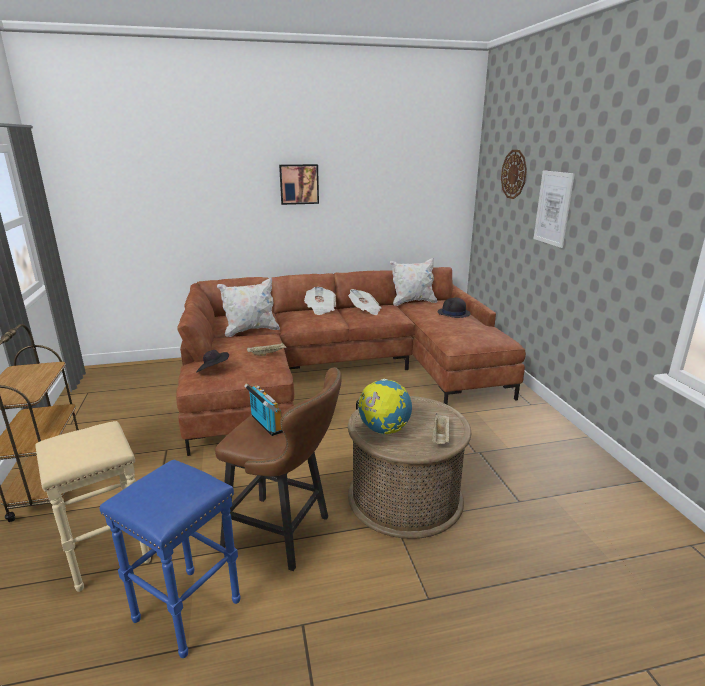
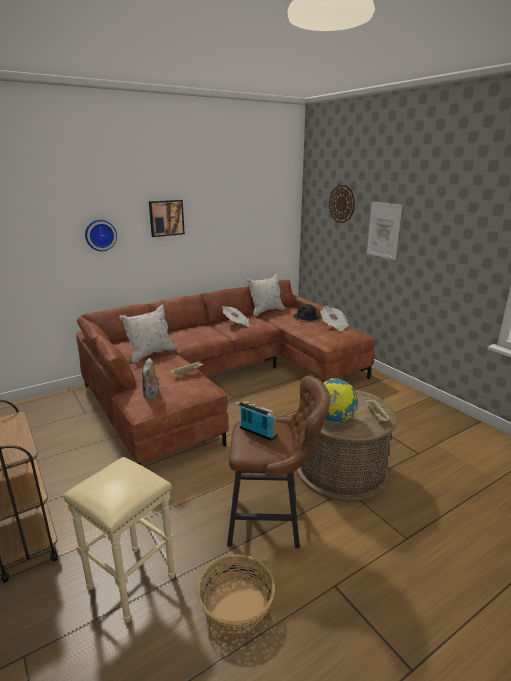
camera: 20 degrees left, 0 degrees up
(184, 610) = (236, 606): blue stool -> basket
(213, 370) = (152, 395): black hat -> plush toy
(224, 199) = (100, 235): none -> wall clock
(320, 309) = (198, 327): newspaper -> newspaper (334, 326)

